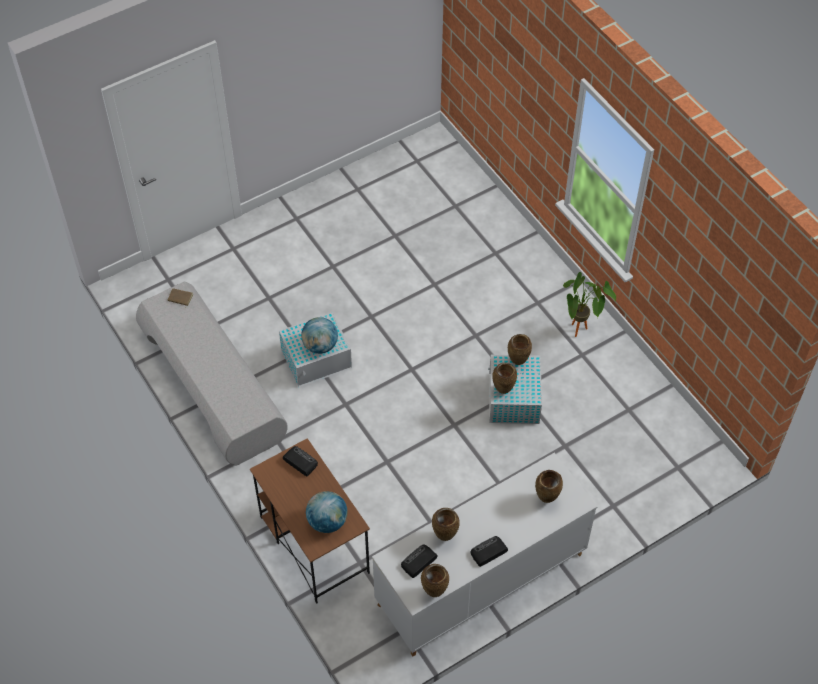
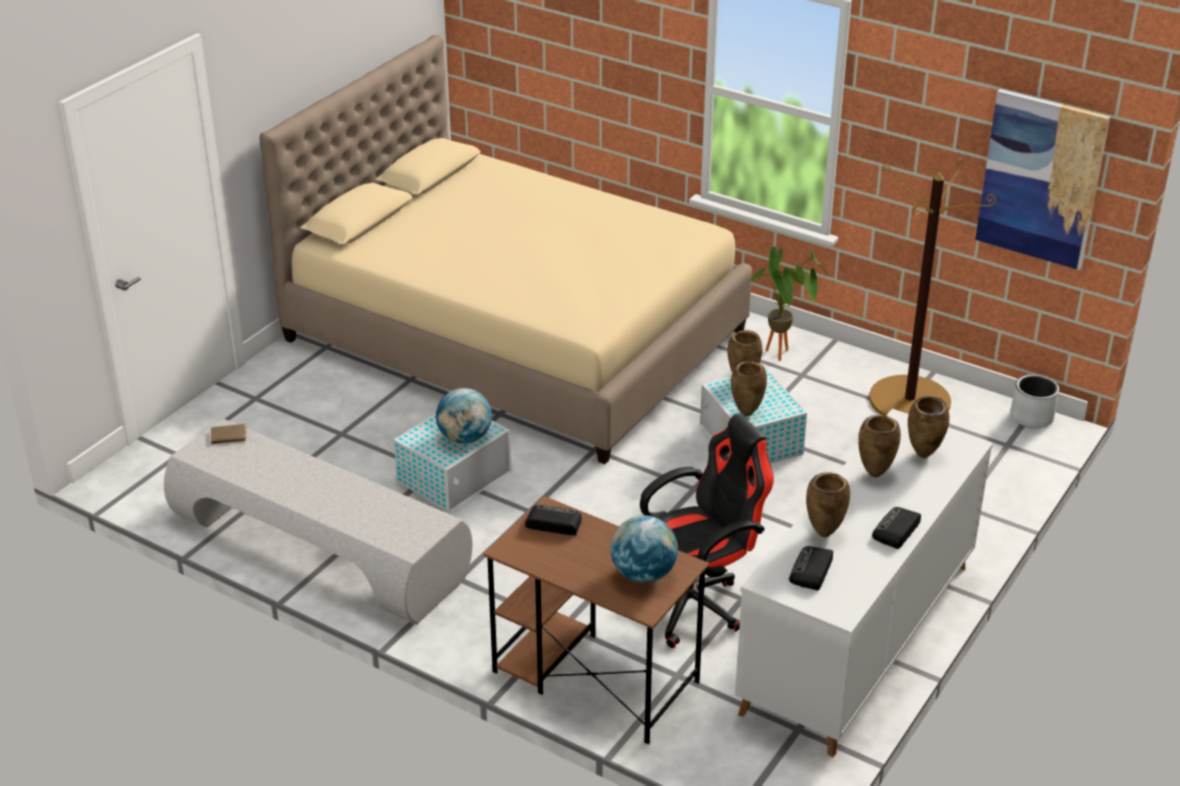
camera: 25 degrees left, 20 degrees down
(401, 515) = (695, 603): none -> black office chair
(418, 250) = (515, 334): none -> beige bed
(434, 592) = (860, 596): brown vase -> brown vase (875, 473)
(639, 404) = (910, 400): none -> brown clothes rack
(711, 450) = (1032, 417): none -> grey planter
(739, 322) = (1041, 179): none -> picture

